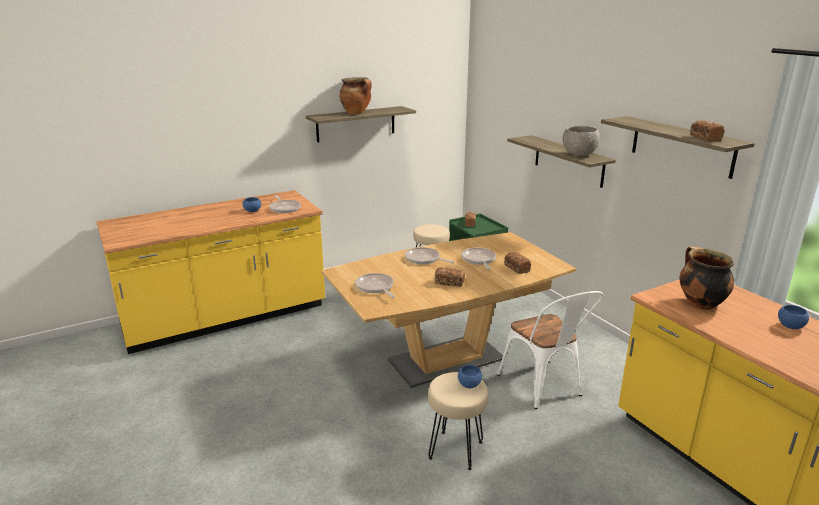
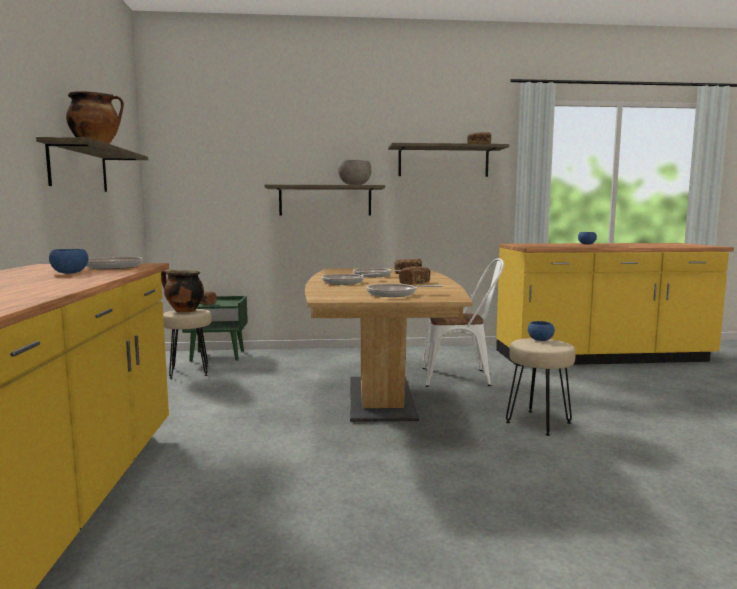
camera: 65 degrees left, 15 degrees down
(699, 303) = (548, 245): cooking pot -> cooking pot (183, 311)

